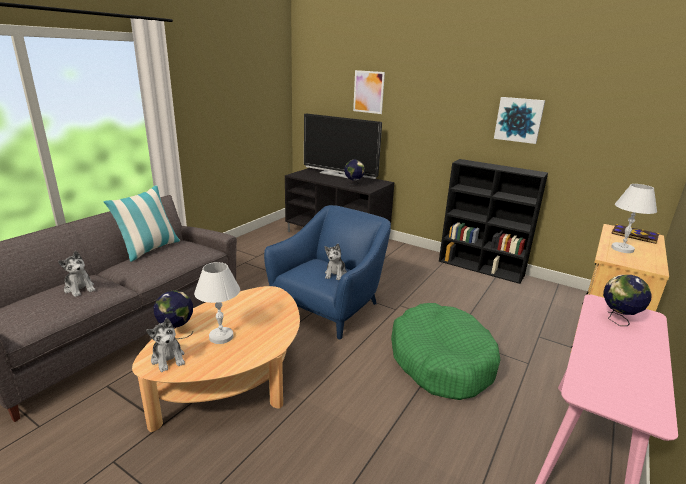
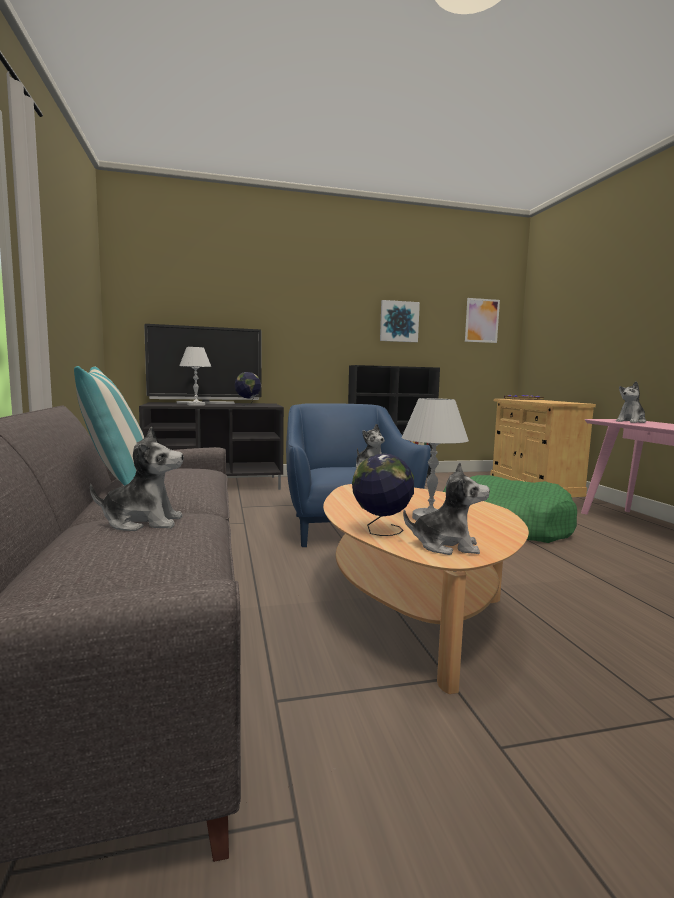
camera: 45 degrees left, 15 degrees down
(368, 92) = (230, 298): picture -> picture (482, 320)
(617, 321) = (631, 422): globe -> plush toy
(622, 249) = (542, 401): white table lamp -> white table lamp (196, 405)

